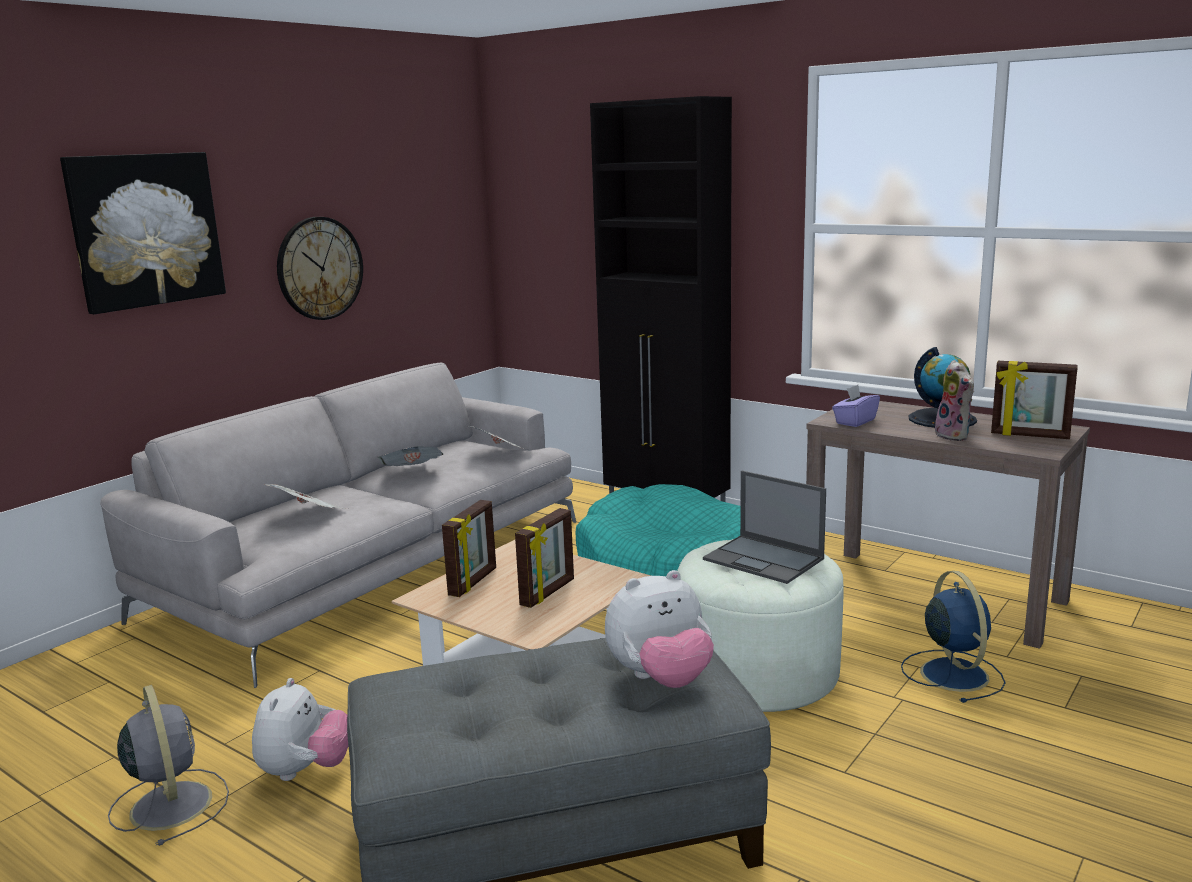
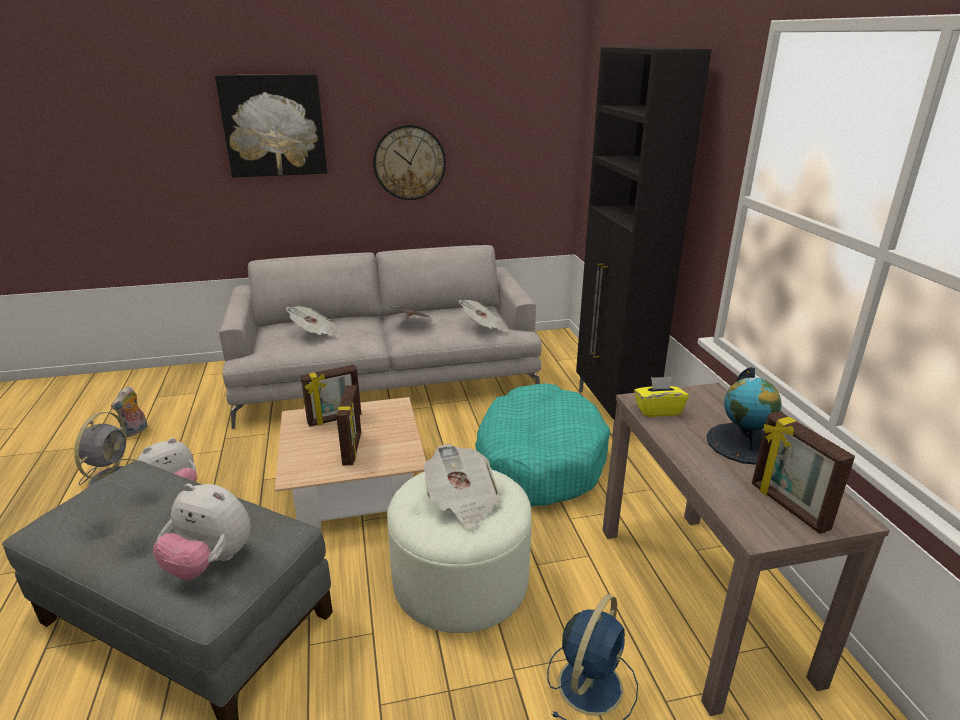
camera: 40 degrees right, 10 degrees up
(548, 593) = (353, 449): picture frame -> picture frame turned 75 degrees counterclockwise
(765, 559) = (462, 501): laptop -> newspaper
(855, 421) = (658, 410): purple tissue box -> yellow tissue box
(955, 436) = (710, 469): plush toy -> plush toy (136, 431)

